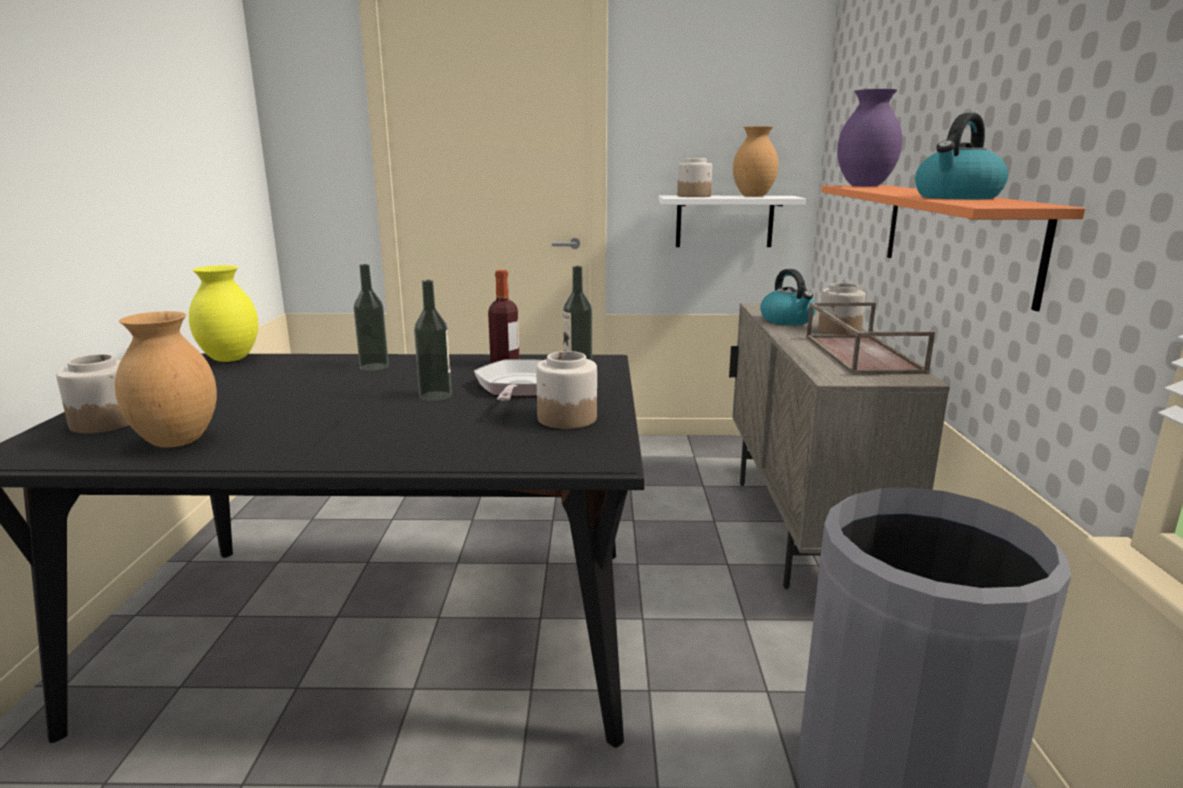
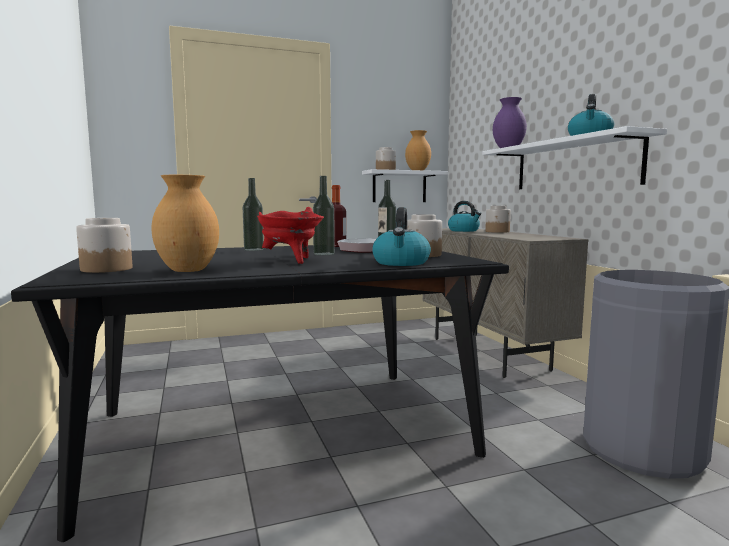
camera: 20 degrees left, 10 degrees down
(230, 359) = (135, 251): yellow vase -> none
(348, 421) = (291, 261): none -> red cooking pot
(480, 450) = (401, 263): none -> kettle
(859, 354) = (525, 235): brown tray -> none
(955, 236) = (574, 165): orange shelf -> white shelf

